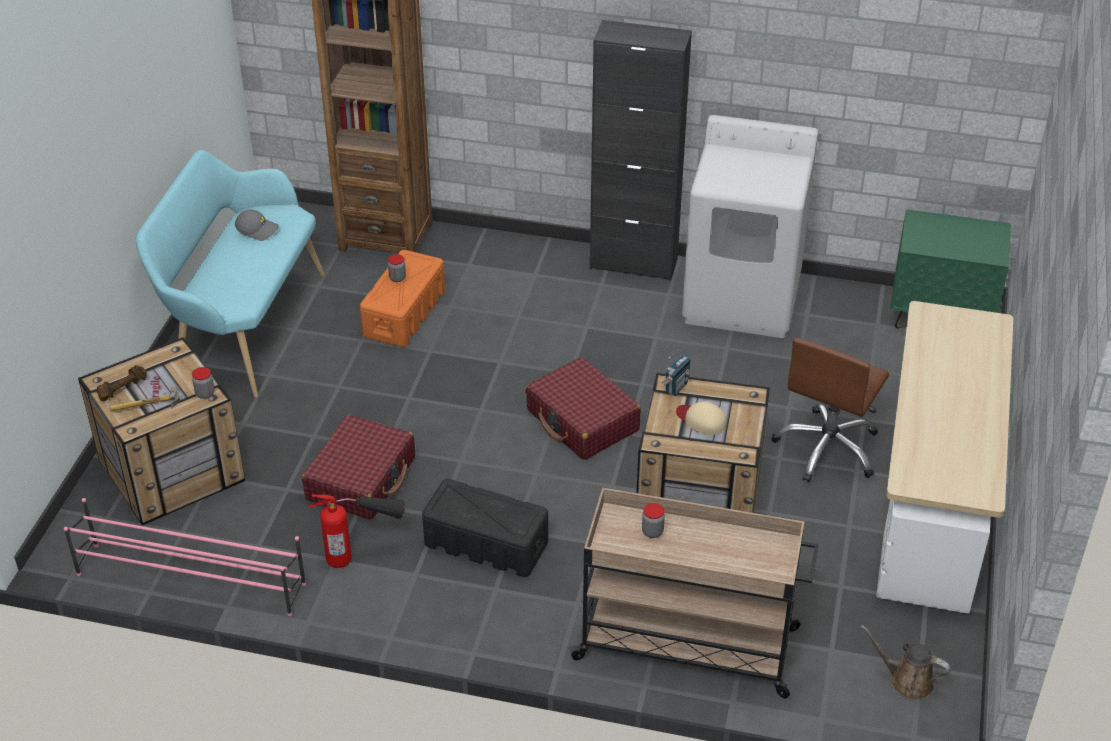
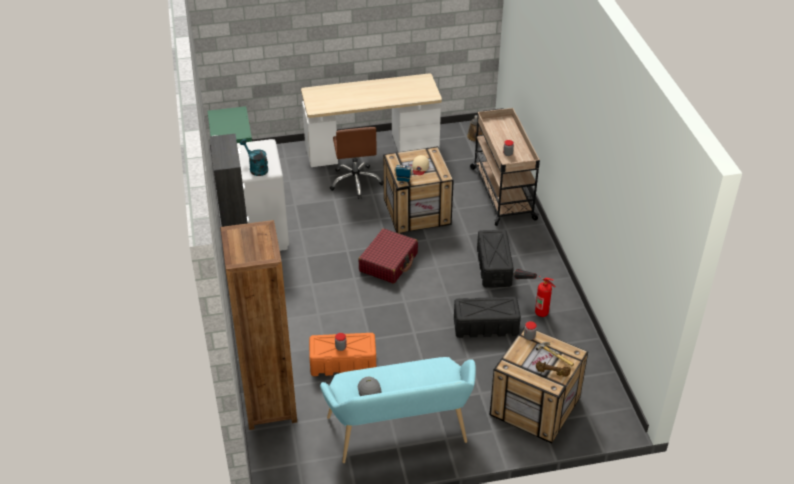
camera: 115 degrees left, 0 degrees up
(190, 578) = (596, 360): pink shoe rack -> none
(361, 478) = (485, 326): red suitcase -> black storage box
(724, 171) = (256, 168): none -> turquoise watering can
(828, 448) = (356, 182): brown office chair -> brown office chair turned 75 degrees clockwise

